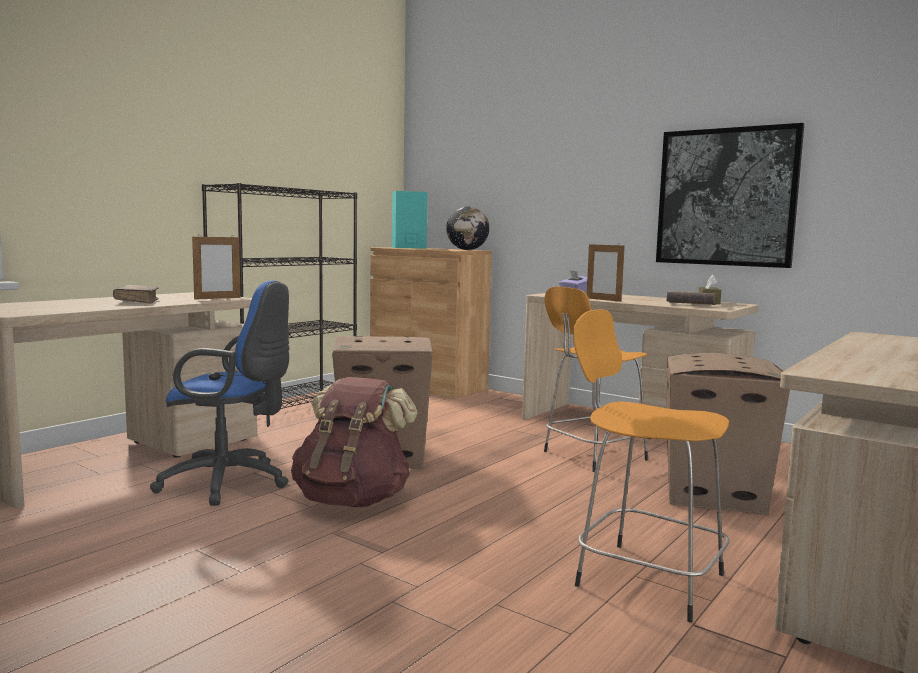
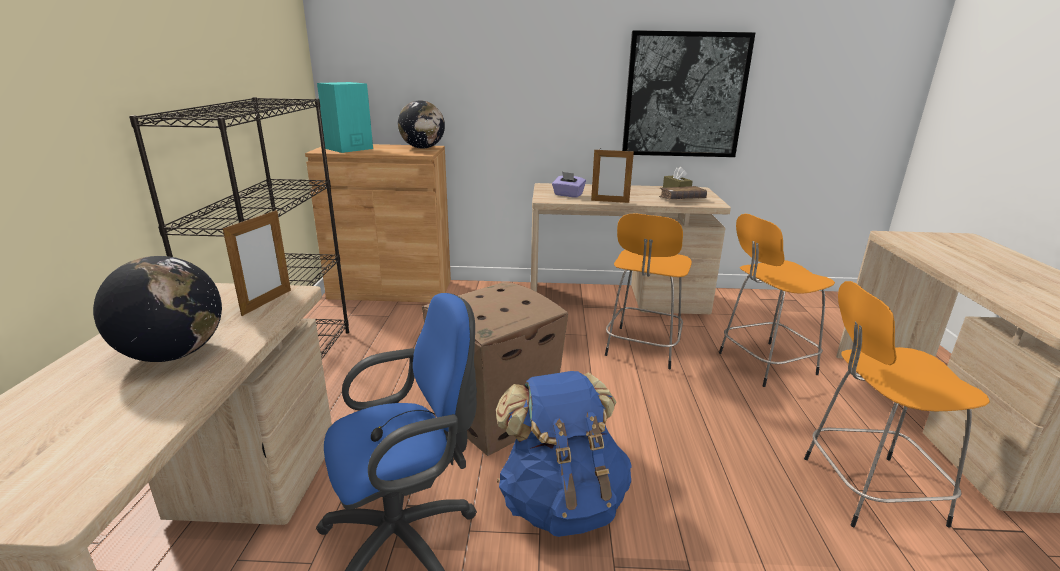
camera: 35 degrees left, 15 degrees up
(137, 301) = (174, 354): brown book -> globe
(353, 500) = (562, 501): brown backpack -> blue backpack
(714, 493) = (763, 364): cardboard box -> orange stool

